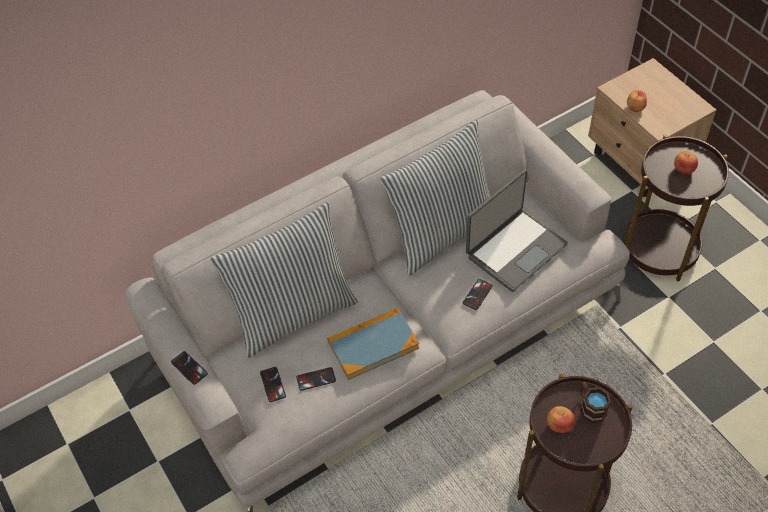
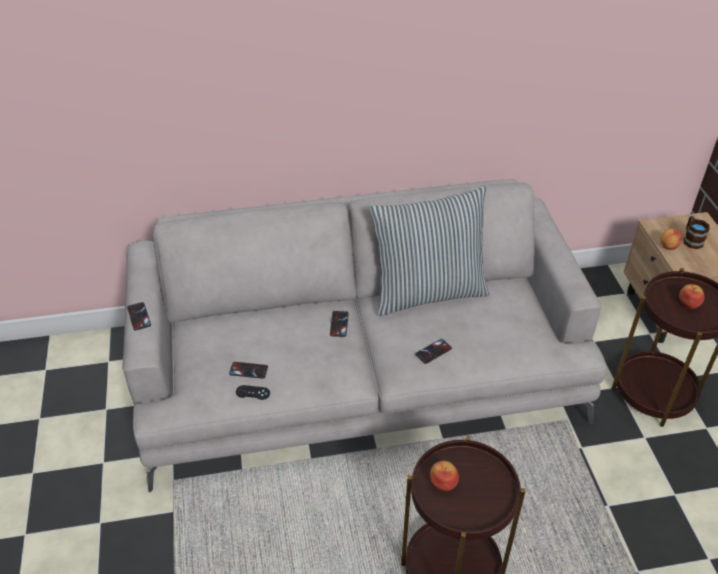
camera: 20 degrees right, 10 degrees down
(272, 384) = (209, 362): phone -> phone (339, 324)
(293, 314) = (261, 313): pillow -> none
(332, 400) = (253, 392): none -> black game controller
(373, 345) = (314, 360): book -> none
(515, 249) = (489, 326): laptop -> none
(590, 407) = (483, 478): brown mug -> brown mug (691, 239)

